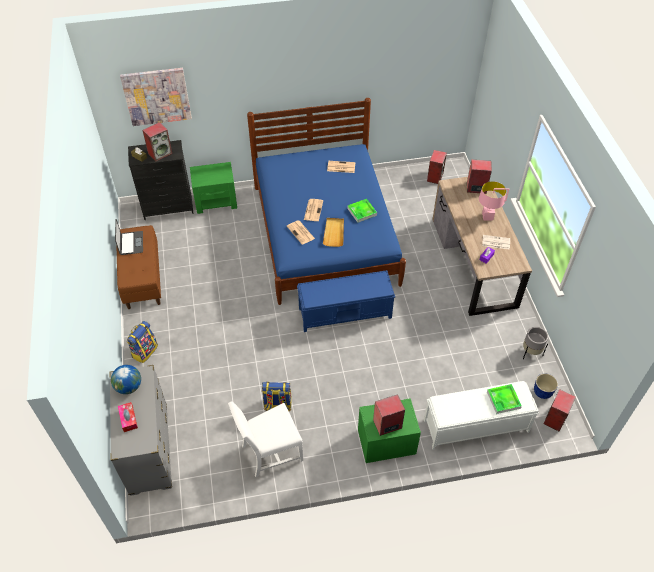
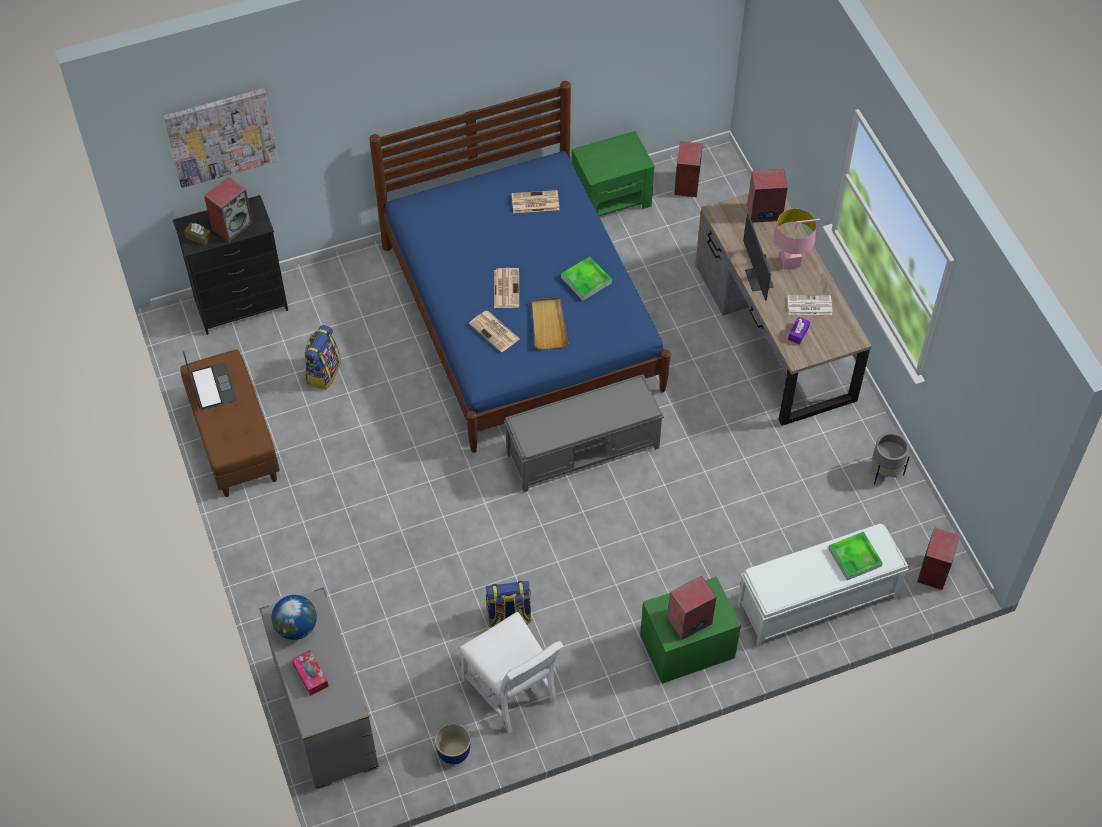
camera: 10 degrees left, 5 degrees up
(144, 351) = (274, 563): backpack -> backpack (323, 372)
(216, 200) = (321, 280): green nightstand -> green nightstand (612, 197)
(269, 452) = (513, 691): white chair -> white chair turned 90 degrees counterclockwise
(345, 313) = (584, 450): blue bench -> grey bench
(466, 223) = (758, 279): none -> monitor
(542, 392) = (909, 533): planter -> planter (453, 753)

